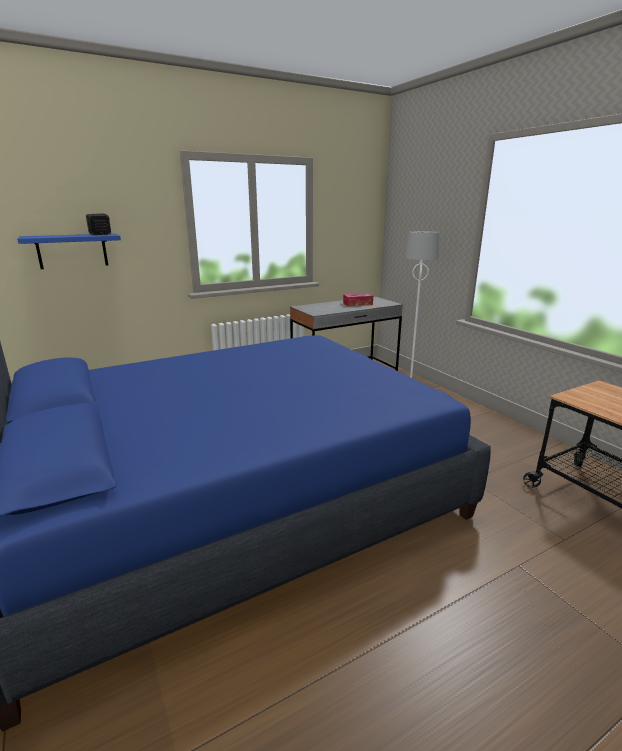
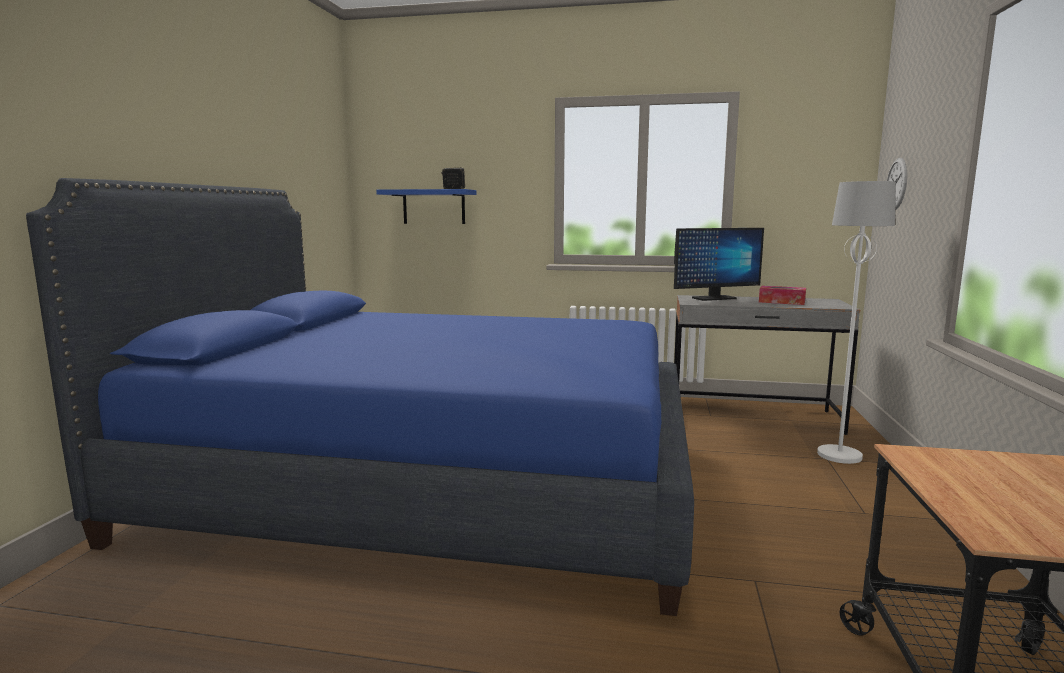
camera: 40 degrees right, 10 degrees down
(318, 306) = (713, 298): none -> monitor
(408, 226) = (897, 184): none -> wall clock

